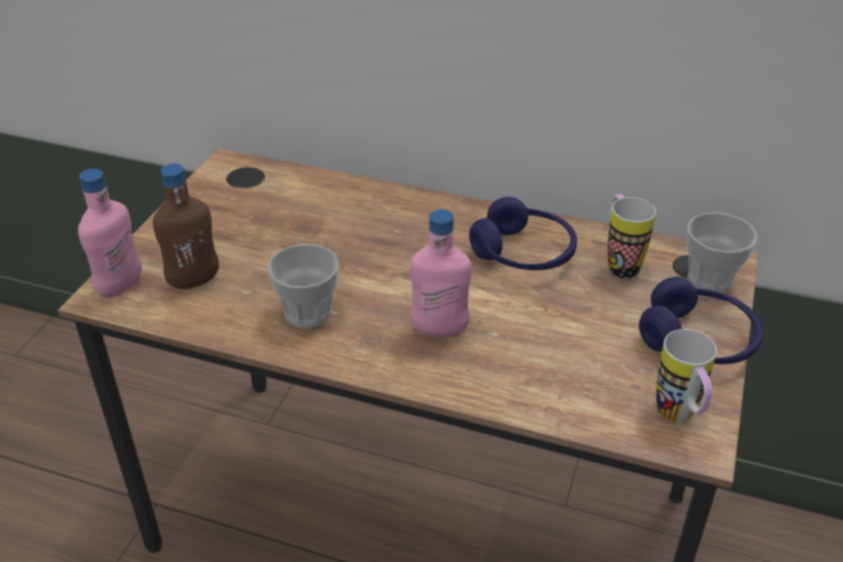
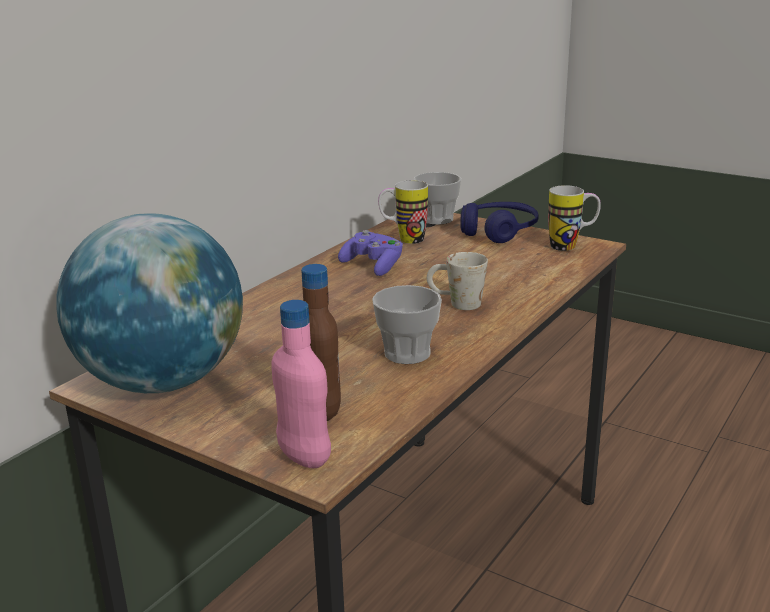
camera: 75 degrees left, 15 degrees down
(233, 191) = (163, 381): none -> globe
(439, 330) = (456, 303): pink bottle -> white mug
(523, 253) = (373, 266): blue headphones -> purple game controller

